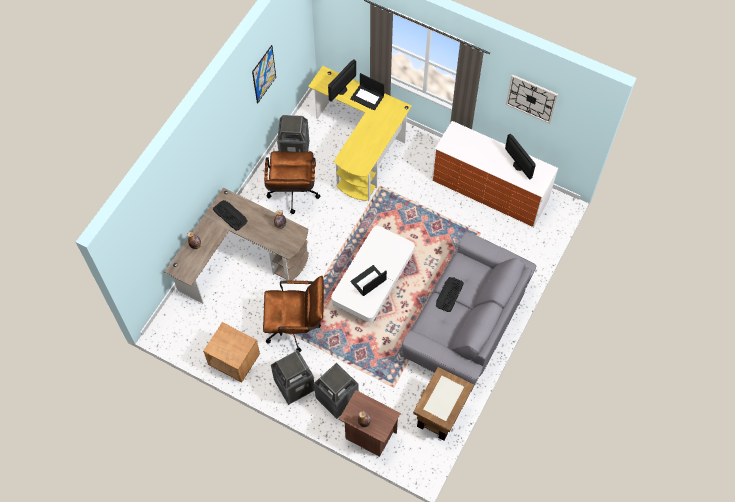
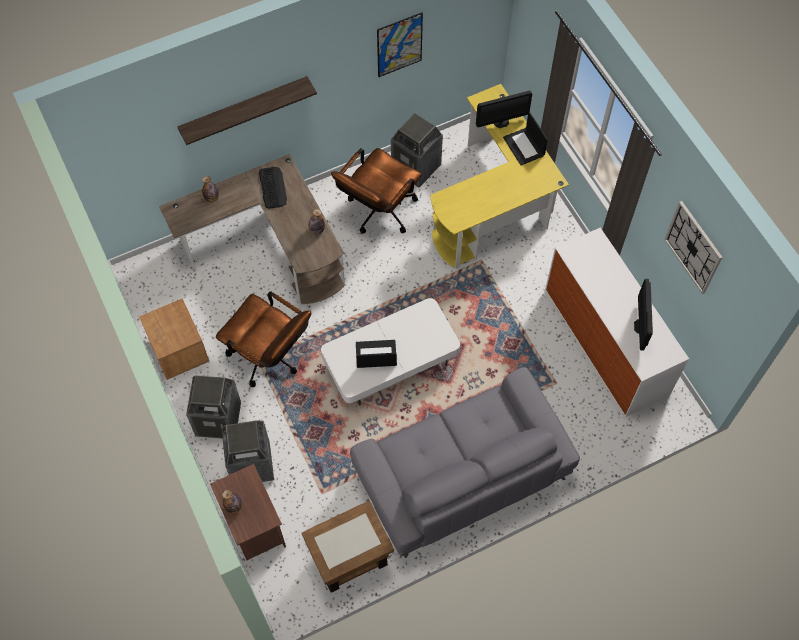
camera: 35 degrees right, 0 degrees up
(196, 171) = (244, 109): none -> shelf
(449, 294) = (451, 427): keyboard -> none

